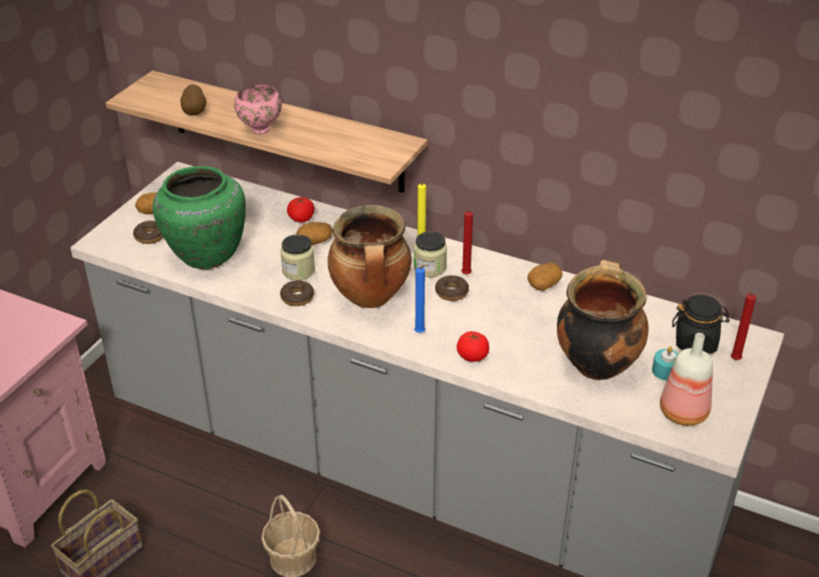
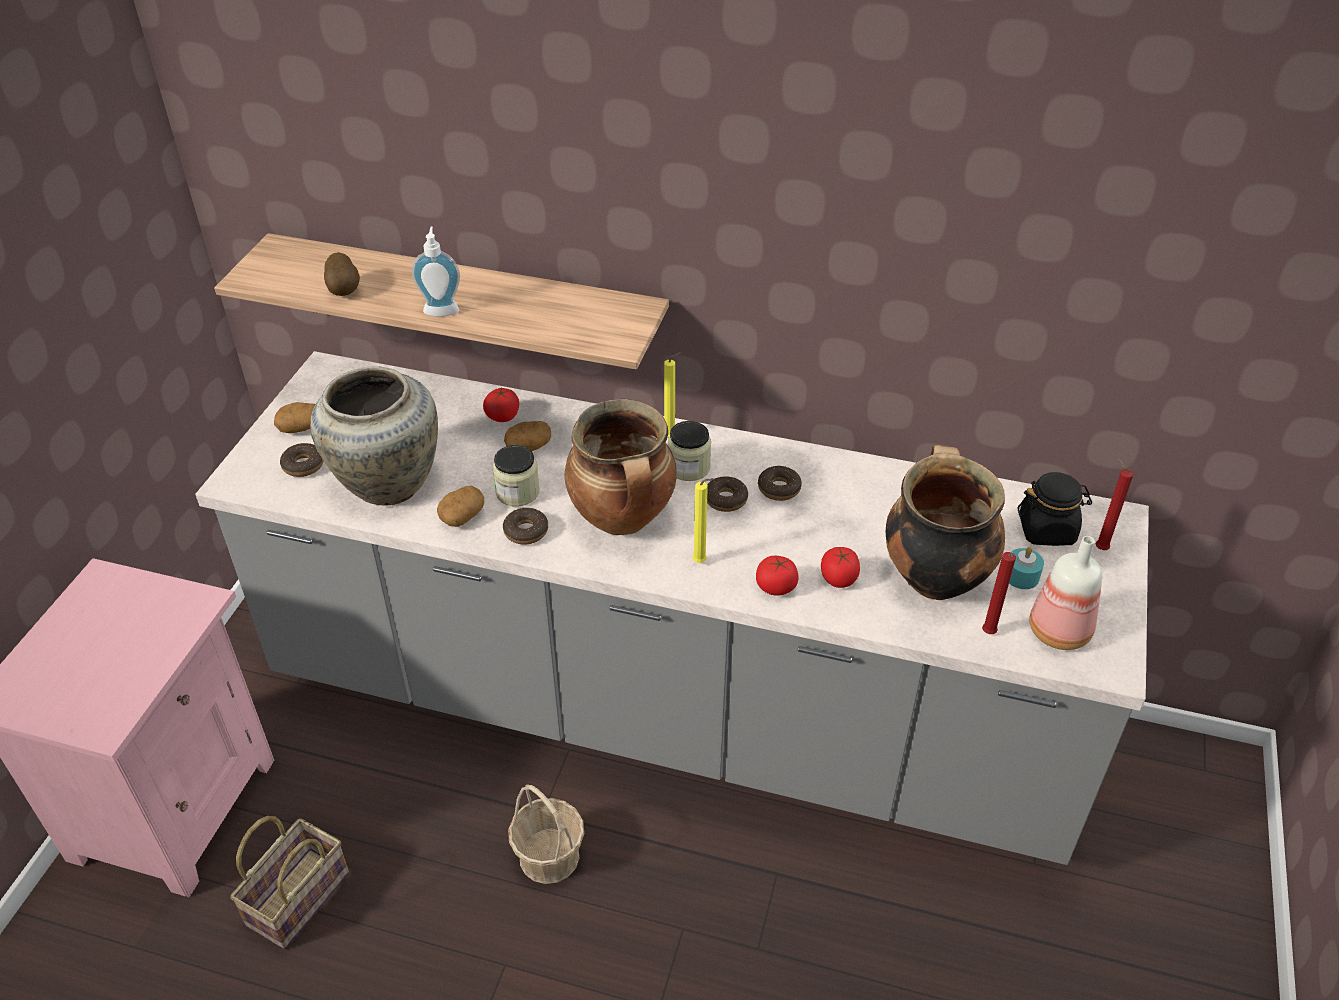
camera: 10 degrees left, 5 degrees up
(205, 253) = (386, 481): green vase -> beige vase
(260, 130) = (441, 309): pink bowl -> soap dispenser
(421, 333) = (701, 562): blue candle -> yellow candle
(465, 275) = (737, 473): red candle -> red candle (988, 635)
(494, 289) = (779, 488): none -> donut
(522, 356) = (839, 578): none -> tomato
(544, 284) = (839, 473): potato -> potato (462, 515)

